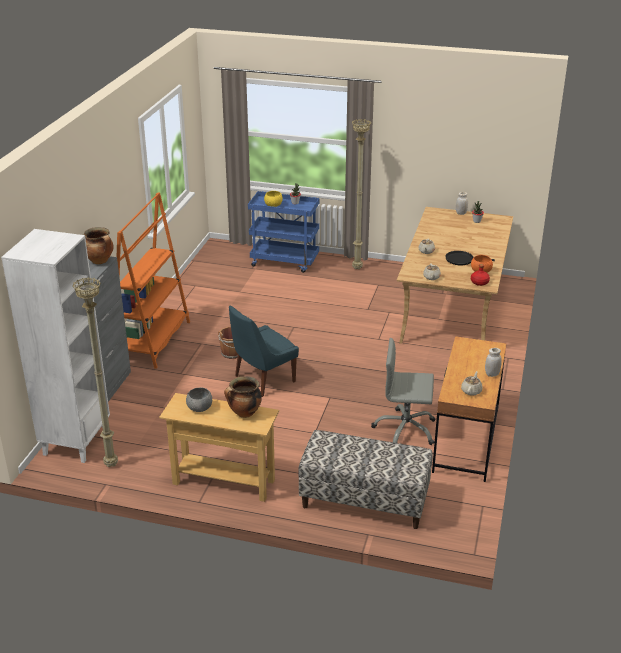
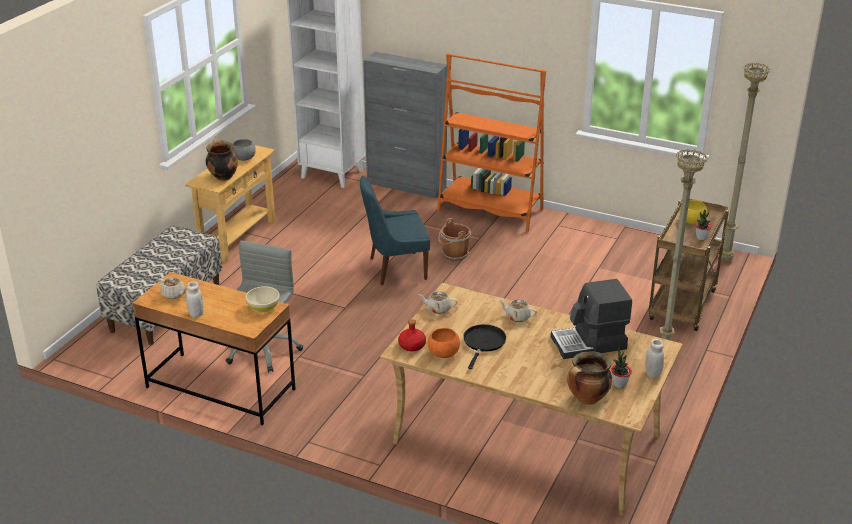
camera: 100 degrees right, 0 degrees up
(100, 261) = (430, 67): cooking pot -> cooking pot (587, 399)
(112, 465) = (291, 189): beige floor lamp -> beige floor lamp (726, 260)
(262, 380) = (395, 269): blue chair -> blue chair turned 75 degrees counterclockwise
(285, 262) = (683, 307): blue cart -> brown cart
(442, 230) = (589, 343): none -> coffee machine
(465, 346) = (263, 307): none -> beige bowl

